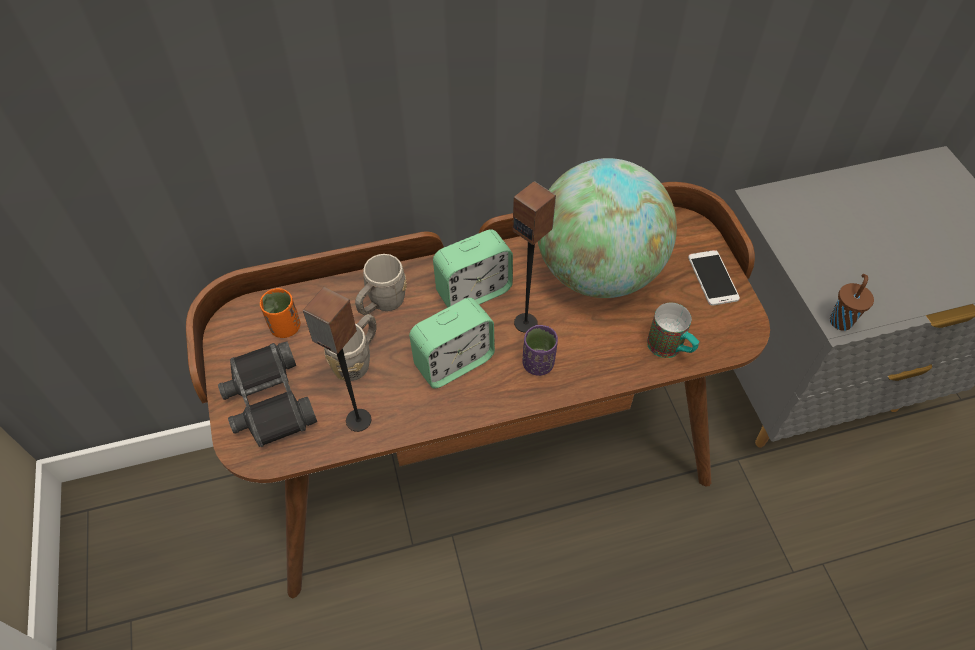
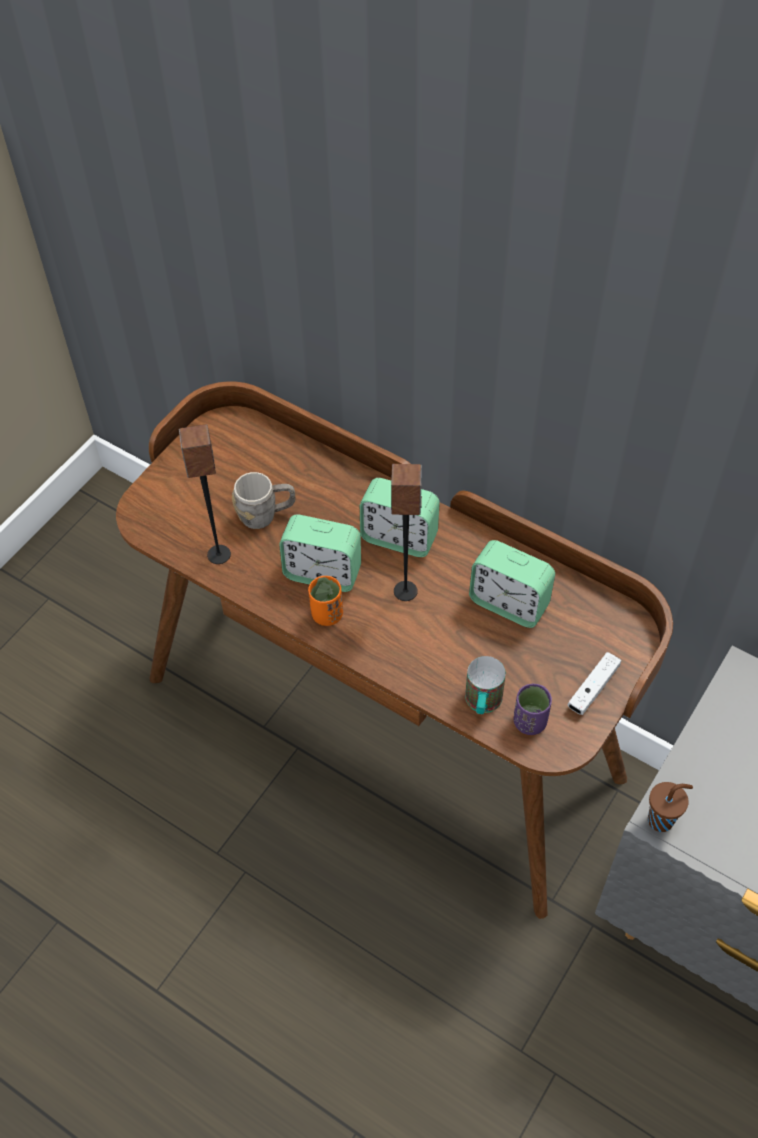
camera: 50 degrees right, 0 degrees up
(268, 401) = (183, 494): black binoculars -> none
(285, 327) = (250, 454): orange cup -> orange cup (327, 614)
(382, 304) = (328, 491): grey mug -> none
(538, 364) = (375, 626): purple cup -> purple cup (530, 722)
(598, 271) = (509, 603): globe -> alarm clock
(713, 278) = (593, 688): phone -> white game controller

